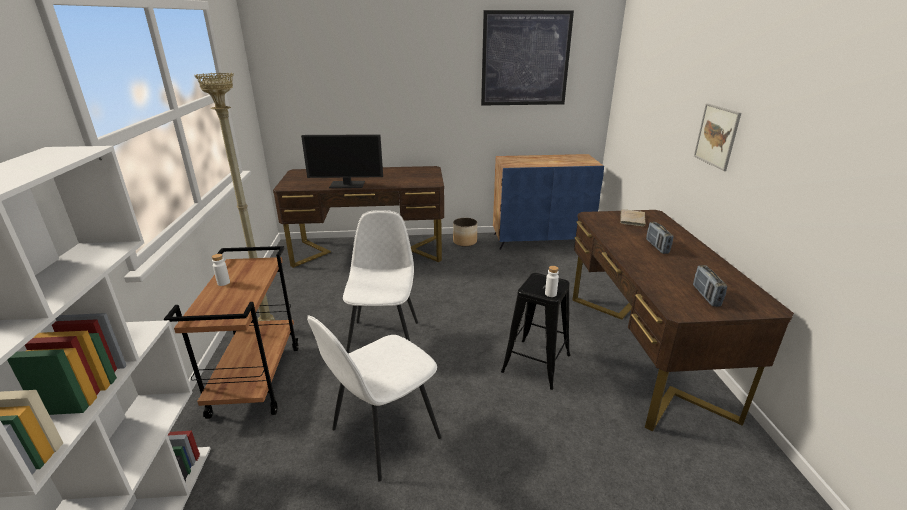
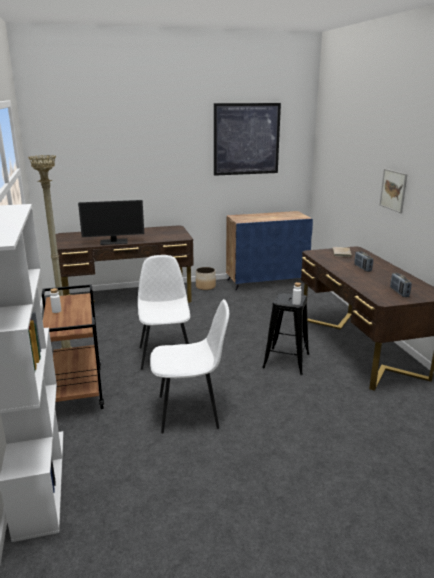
camera: 10 degrees left, 5 degrees down
(383, 435) = (190, 412): white chair -> white chair turned 135 degrees counterclockwise

